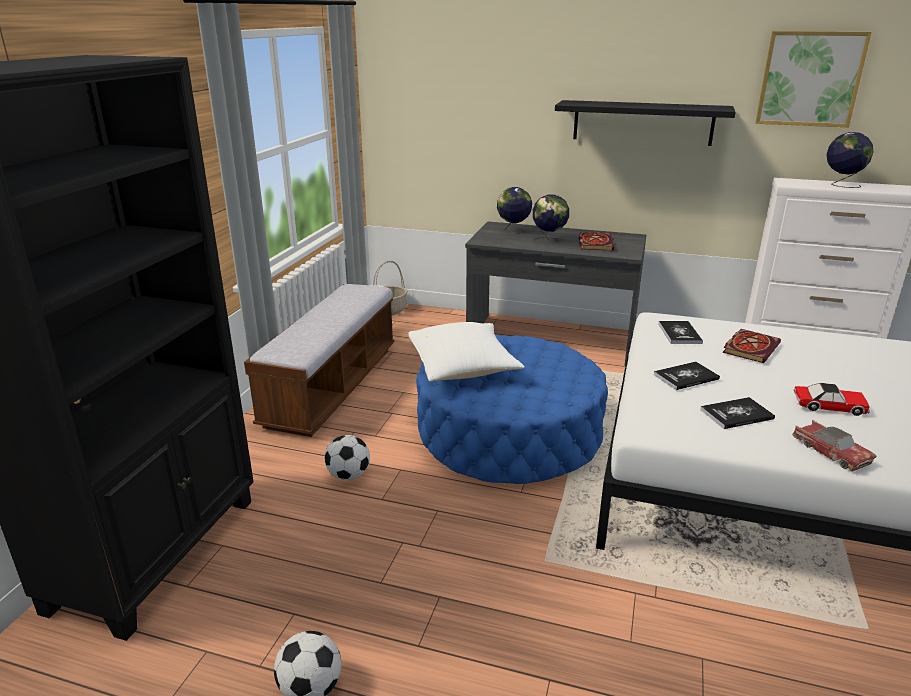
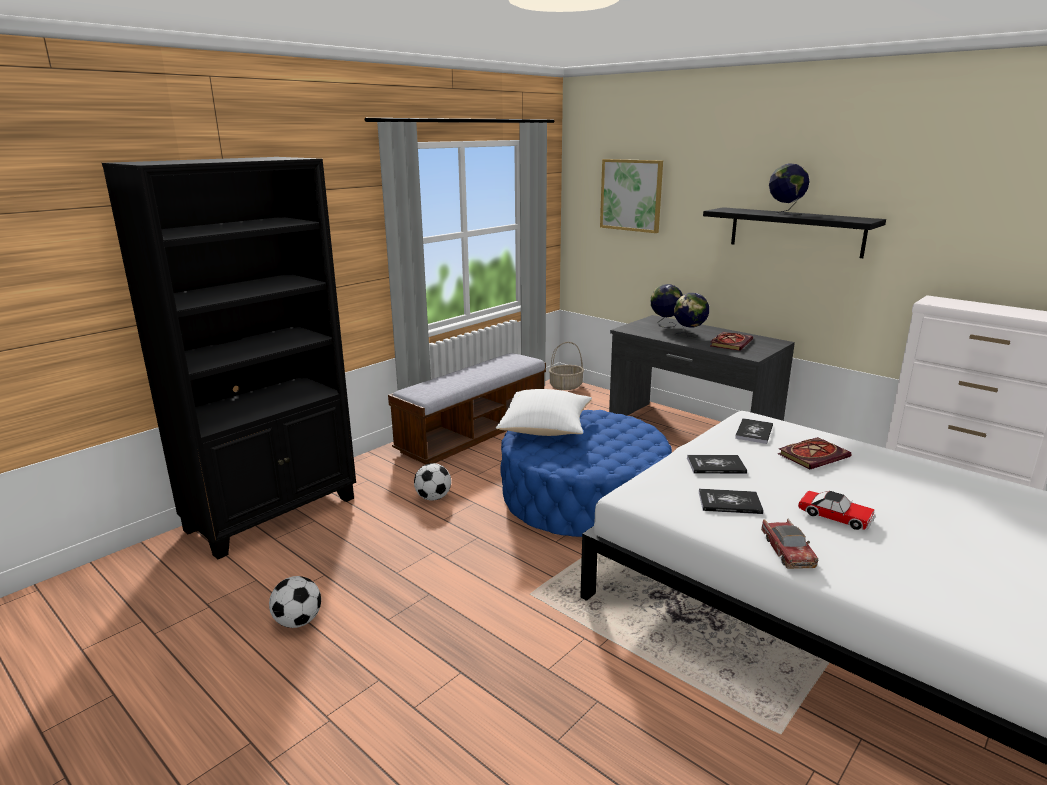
camera: 25 degrees right, 5 degrees down
(810, 79) = (969, 194): picture -> picture (631, 195)
(841, 185) = (995, 308): globe -> globe (784, 213)

